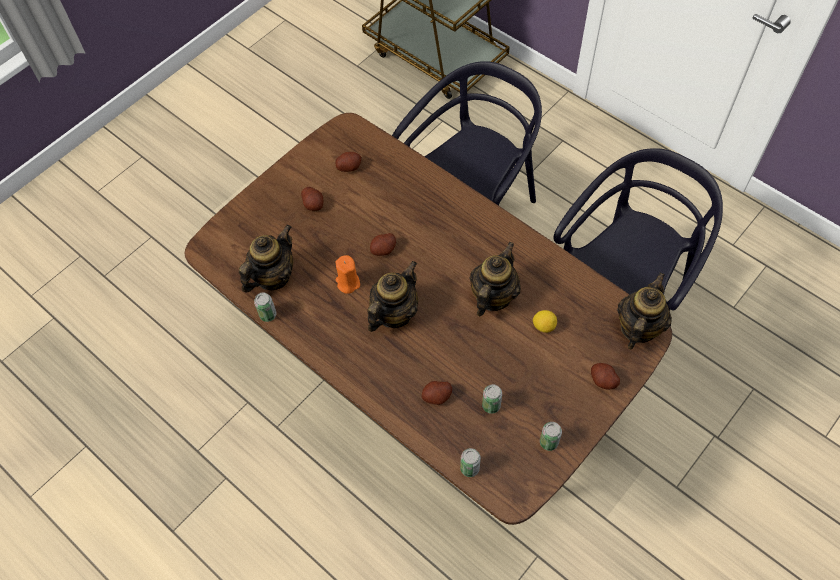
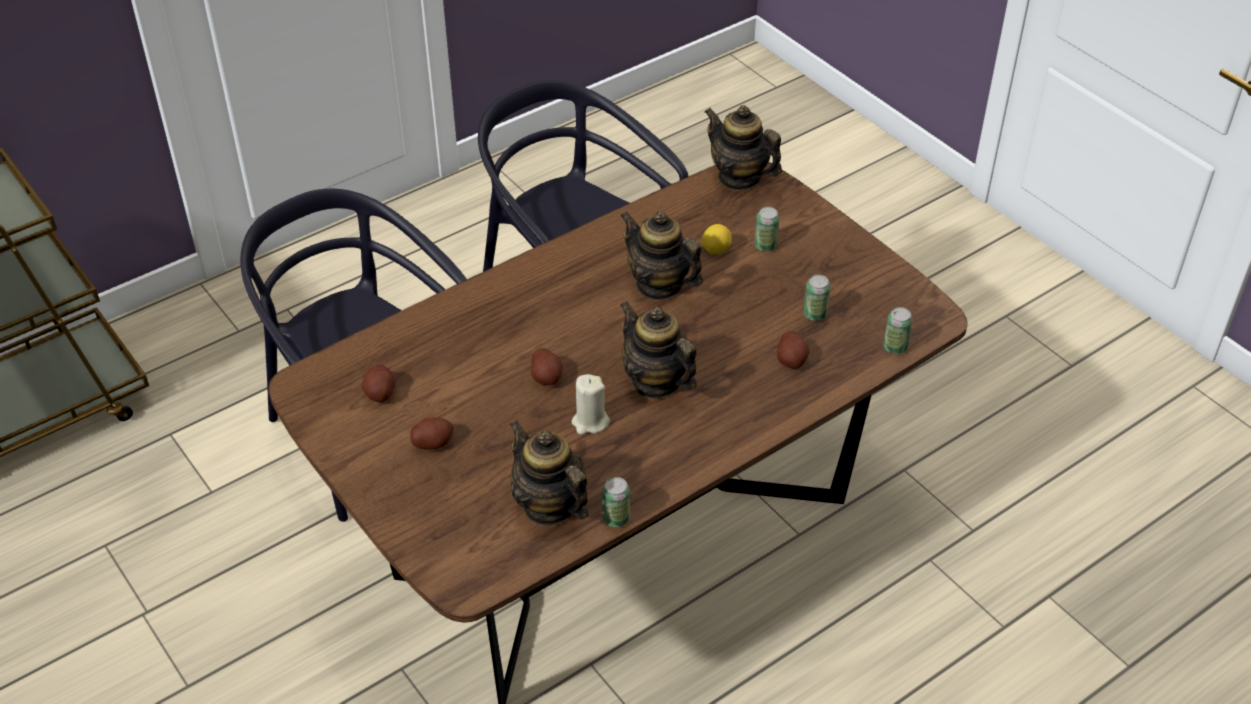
camera: 80 degrees left, 15 degrees down
(348, 283) = (590, 422): orange candle -> beige candle
(548, 442) = (872, 276): can -> can (765, 245)
(603, 380) = (801, 218): potato -> none

